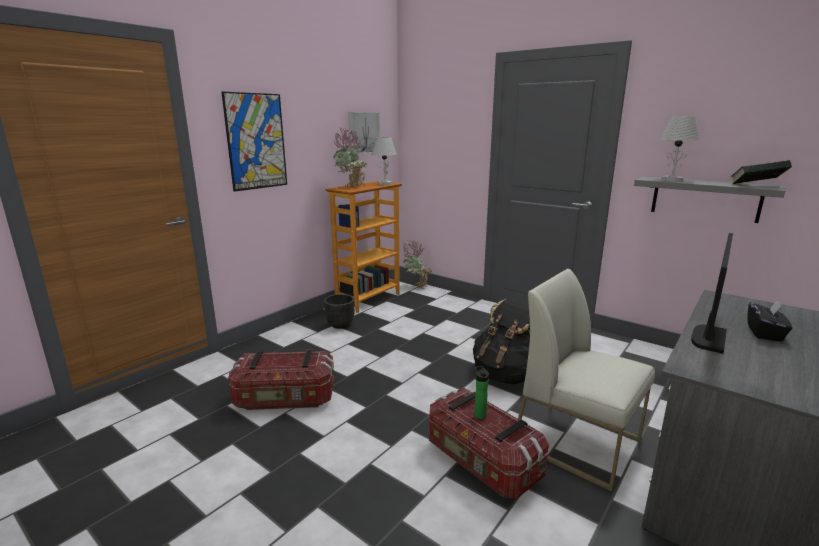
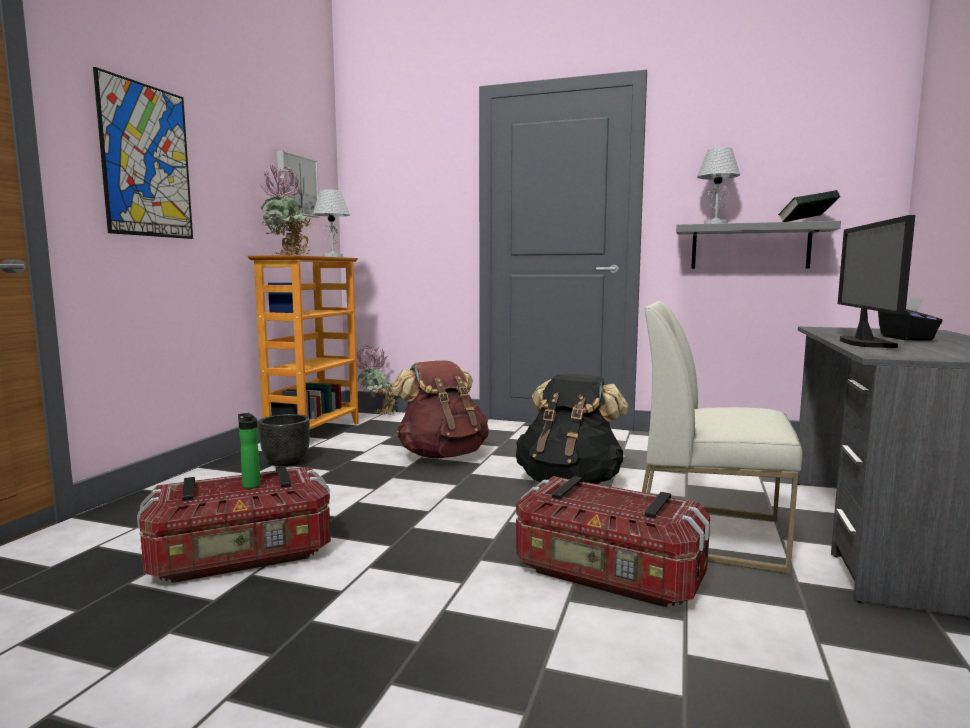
camera: 20 degrees left, 10 degrees down
(437, 333) = (442, 455): none -> brown backpack
(479, 414) = (598, 499): bottle -> bottle (250, 484)

